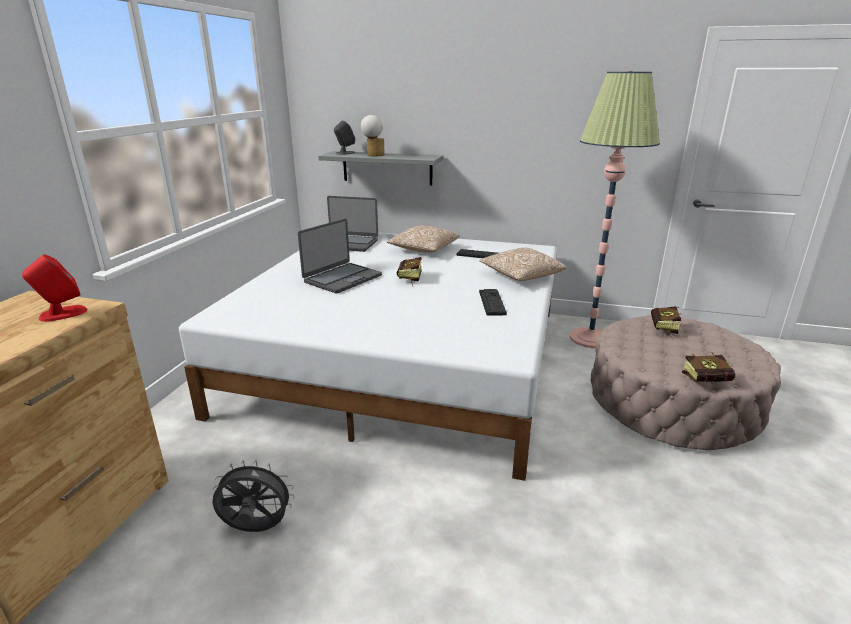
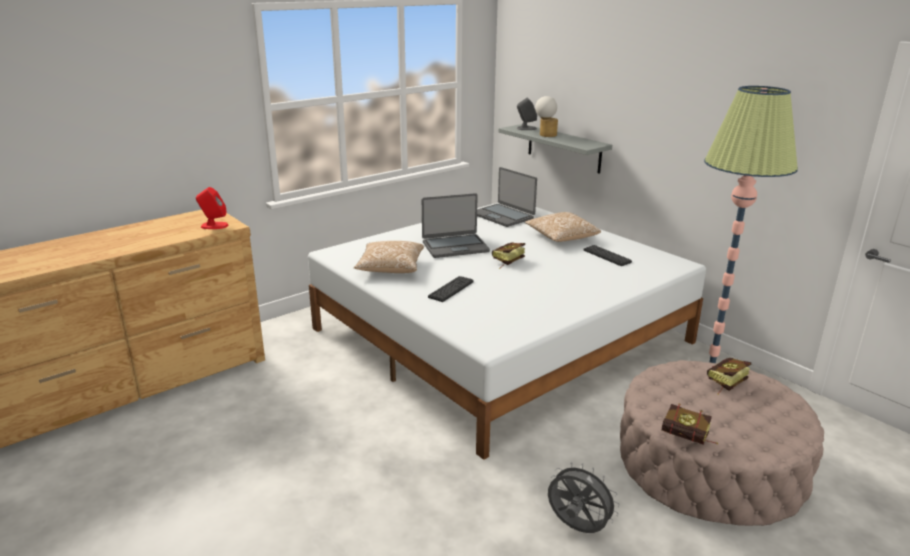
camera: 35 degrees right, 0 degrees up
(256, 529) = (283, 408): grey fan -> grey fan (576, 528)
(492, 302) = (544, 300): keyboard -> keyboard (451, 289)
(521, 276) = (611, 285): pillow -> pillow (390, 268)

